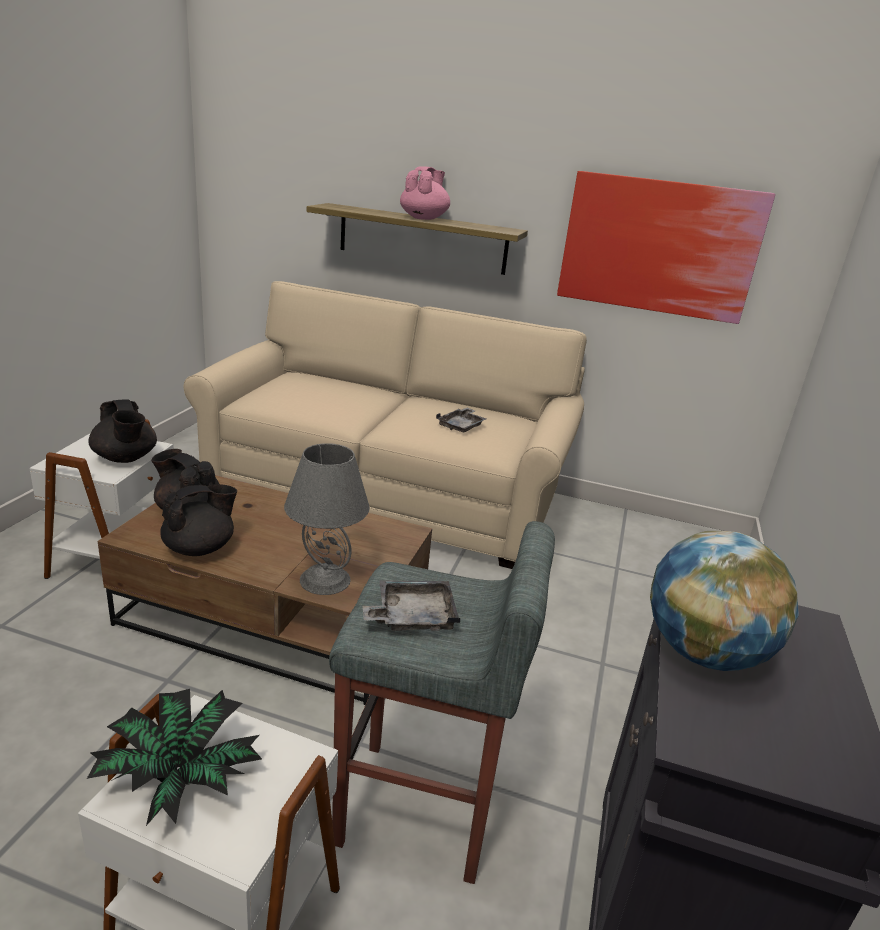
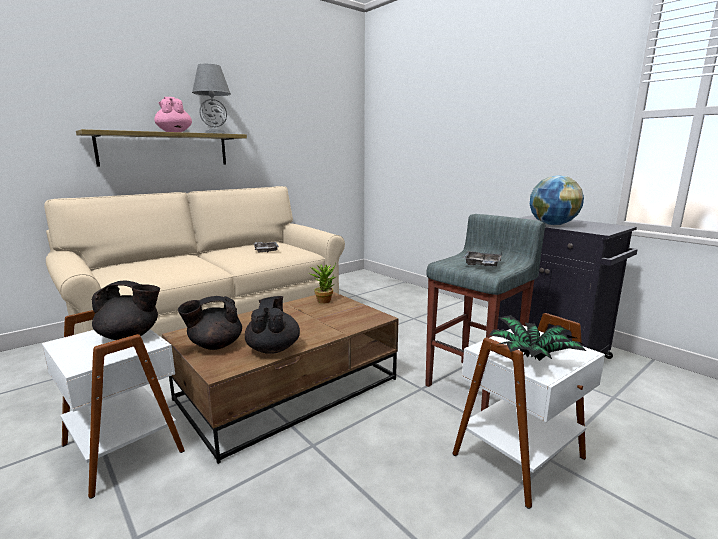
camera: 55 degrees left, 10 degrees down
(324, 580) = (351, 321): grey table lamp -> grey table lamp (215, 133)
(386, 534) = (324, 300): none -> potted plant
(659, 247) = (299, 136): picture -> none

